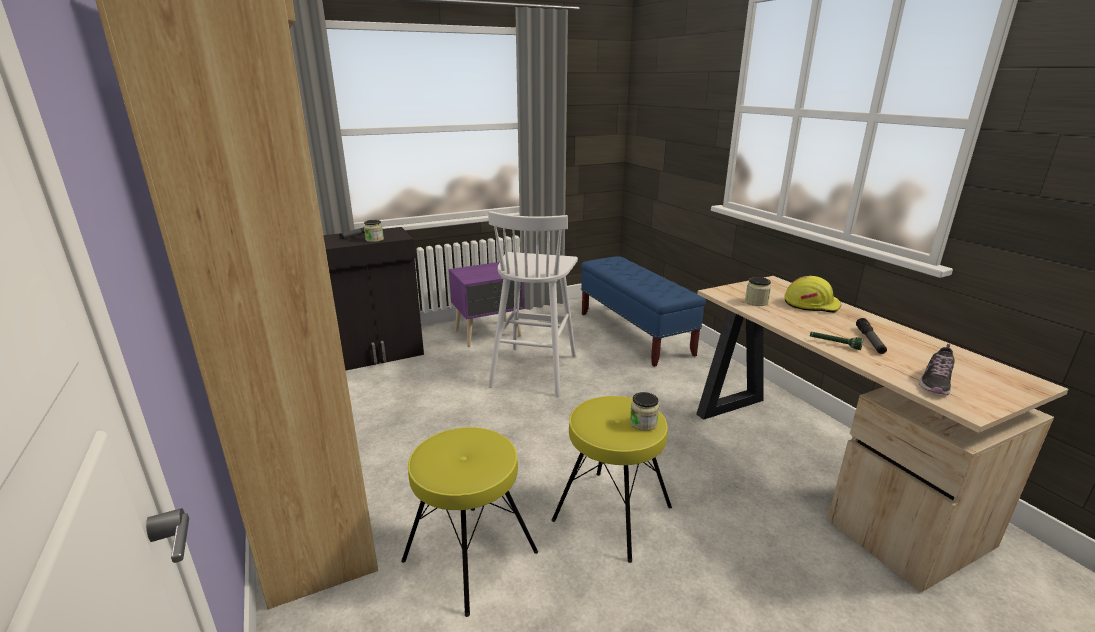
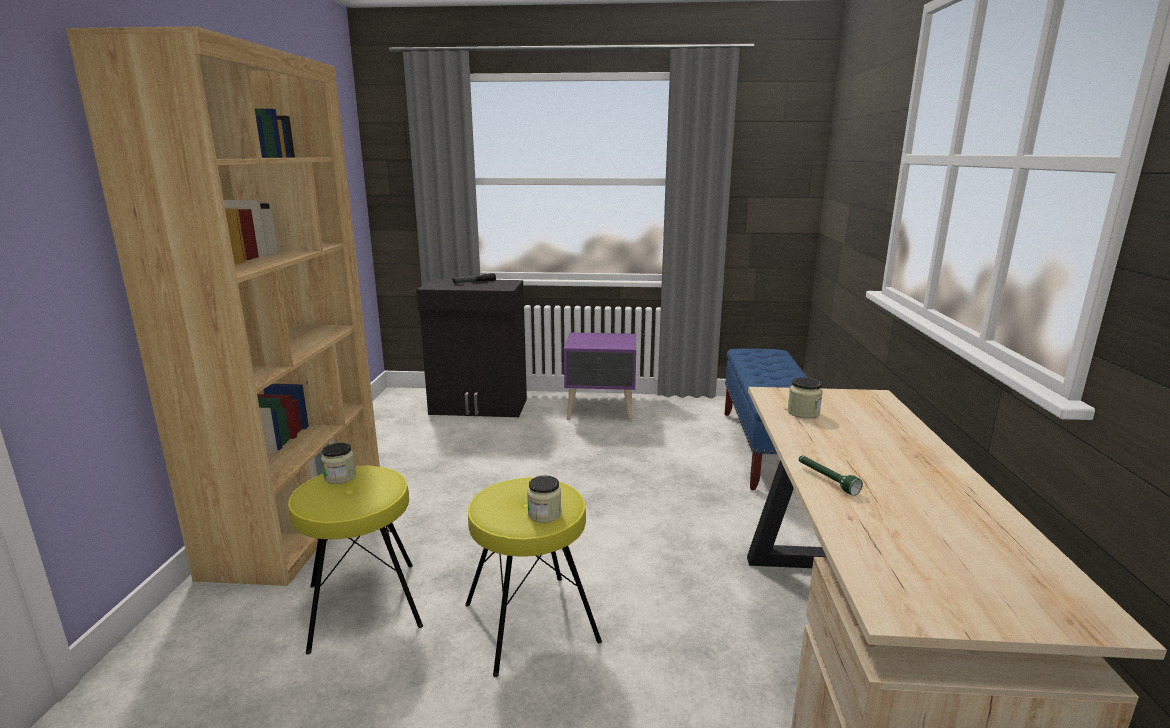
camera: 30 degrees right, 5 degrees down
(374, 239) = (479, 287): jar -> jar (340, 477)
(534, 369) = (609, 458): white stool -> none
(811, 304) = (882, 431): yellow hard hat -> none
(870, 341) = (892, 490): flashlight -> none
(935, 382) = (903, 562): shoe -> none

